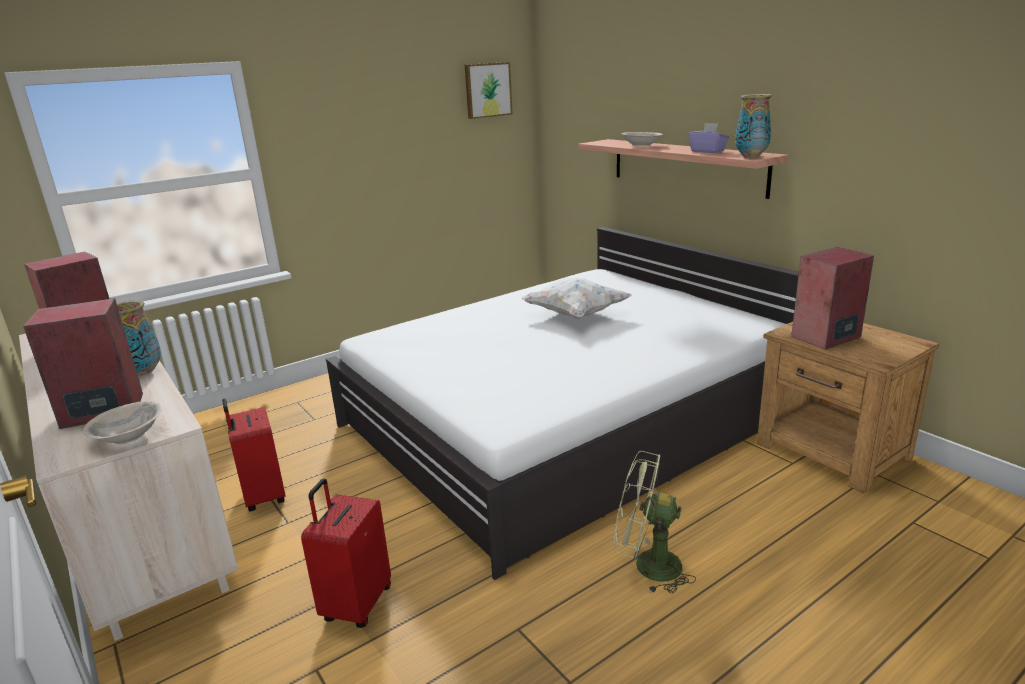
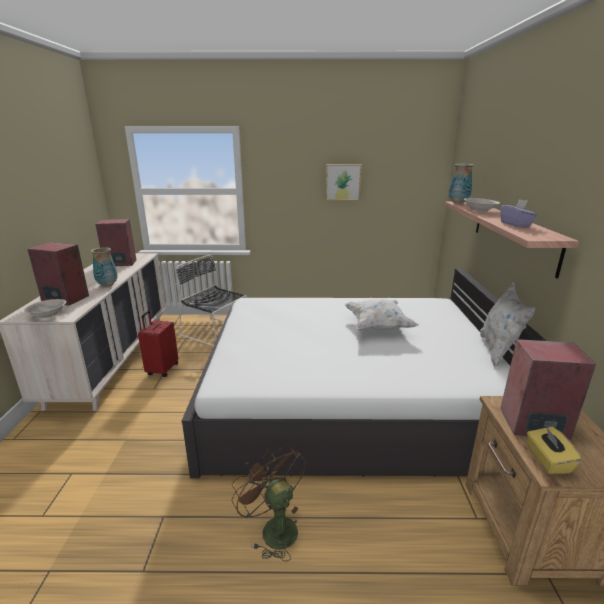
camera: 35 degrees right, 0 degrees up
(279, 420) = (215, 332): none -> black chair
(356, 604) = (123, 450): red suitcase -> none
(487, 90) = (407, 155): picture -> picture (343, 182)
(647, 566) = (273, 528): green fan -> brown fan
(713, 299) = (498, 351): none -> white pillow
(751, 156) = (535, 236): vase -> vase (458, 203)
(867, 356) = (547, 460): none -> yellow tissue box

